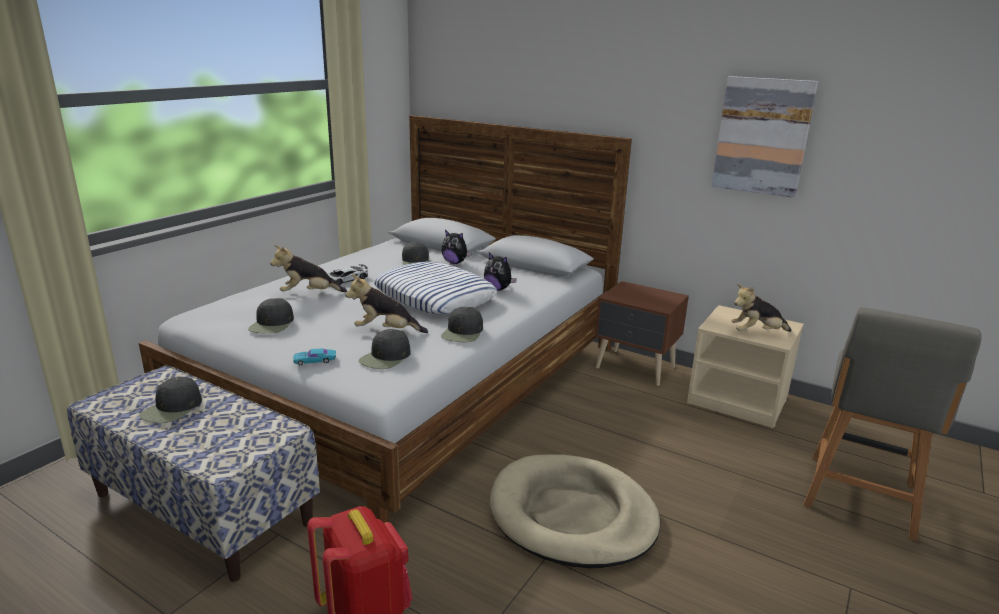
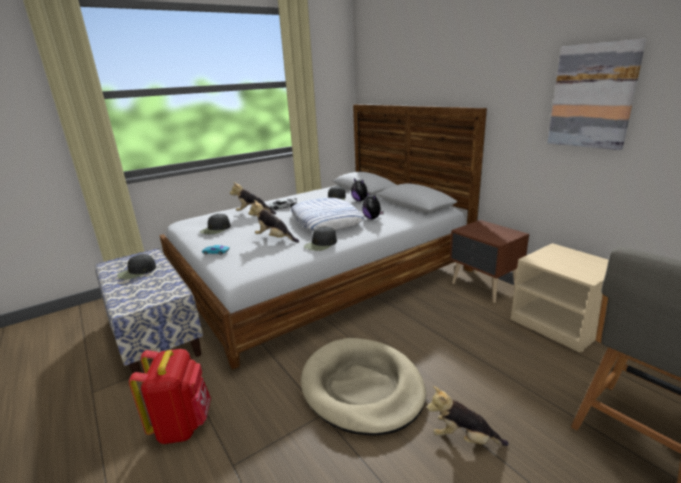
camera: 25 degrees right, 0 degrees up
(385, 357) = (257, 255): black cap -> none
(757, 333) = (571, 268): plush toy -> plush toy (463, 438)

